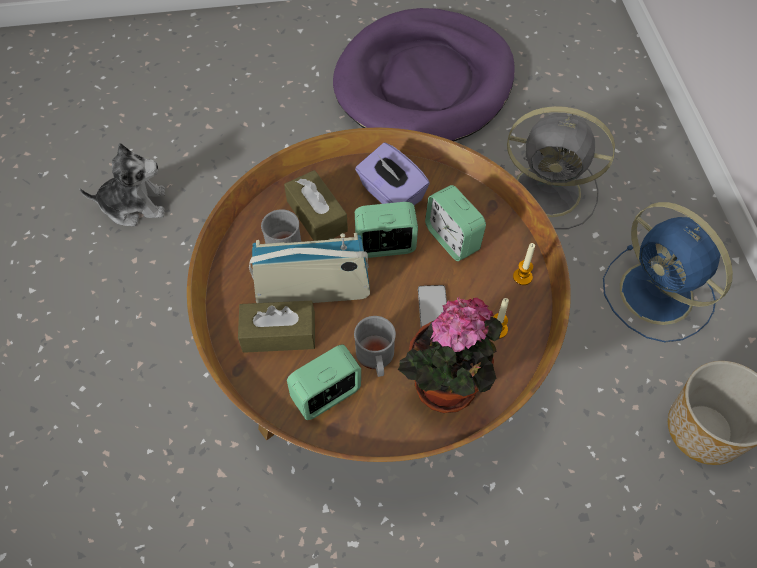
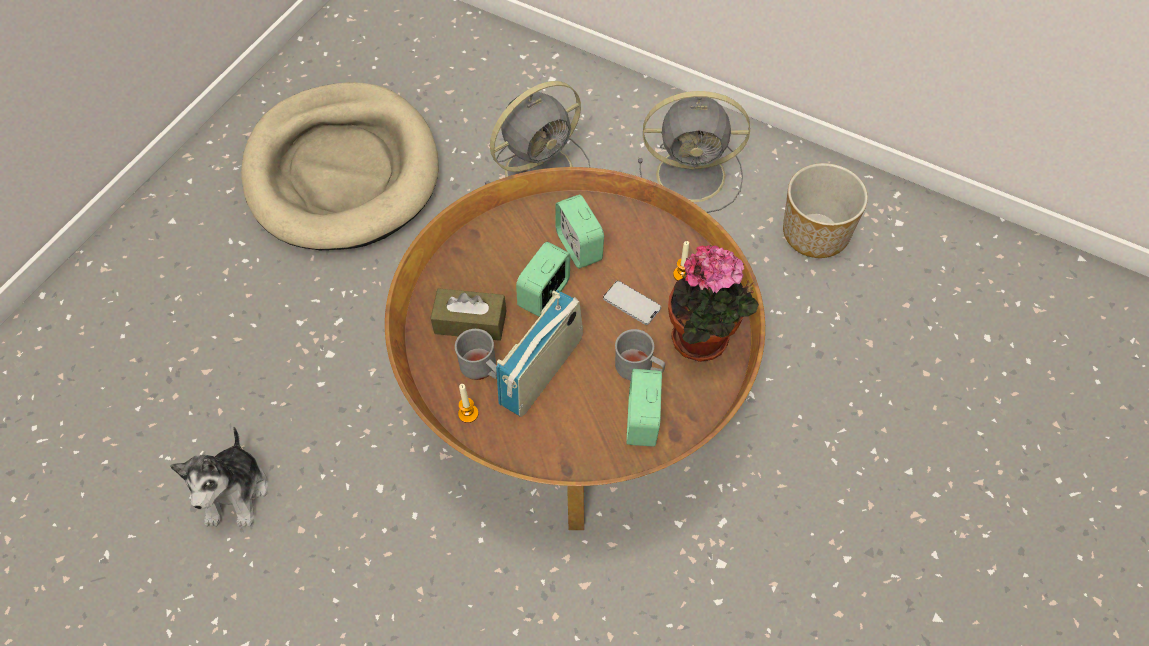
camera: 50 degrees left, 0 degrees up
(135, 205) = (236, 492): plush toy -> plush toy turned 150 degrees clockwise
(279, 334) = (559, 420): brown tissue box -> none
(391, 194) = (499, 258): purple tissue box -> none
(424, 82) = (342, 172): purple dog bed -> beige dog bed
(452, 239) = (579, 247): alarm clock -> alarm clock turned 60 degrees clockwise
(522, 277) = (653, 228): candle -> candle (468, 414)
(658, 295) = (694, 175): blue fan -> grey fan

